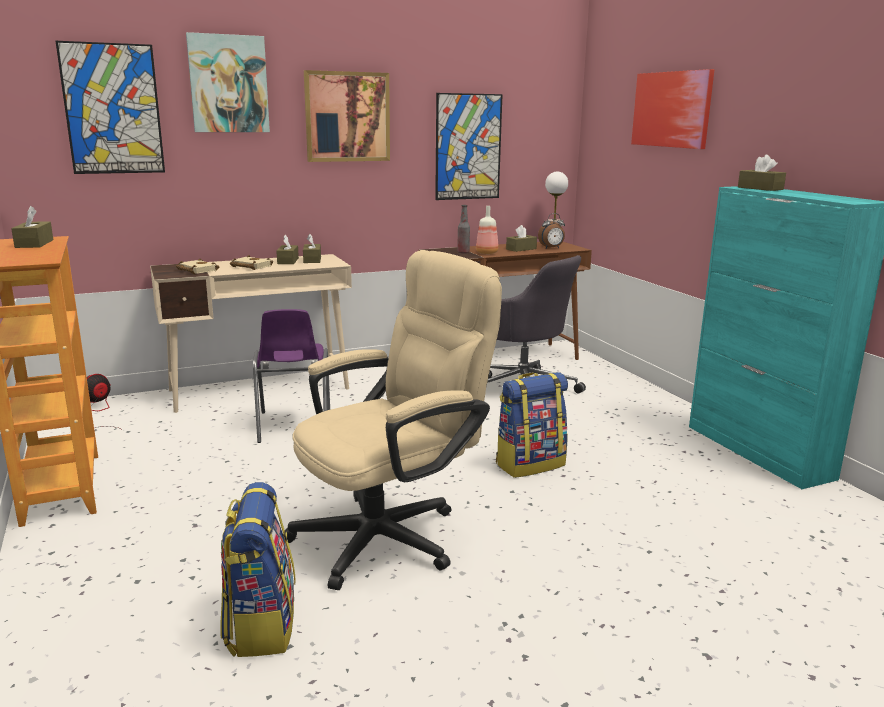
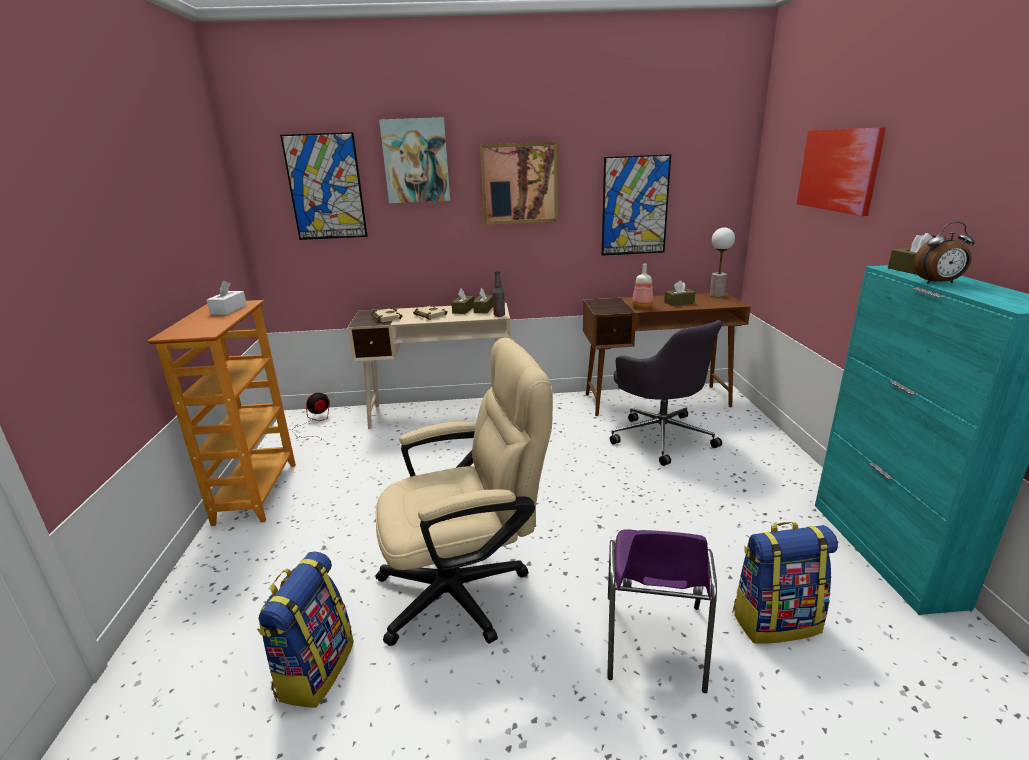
camera: 20 degrees right, 5 degrees up
(34, 244) = (229, 309): brown tissue box -> white tissue box
(293, 426) = (447, 455): purple chair -> purple chair (653, 644)
(463, 252) = (620, 305): bottle -> bottle (499, 315)
(530, 464) = (628, 528): backpack -> backpack (775, 621)
(551, 248) = (710, 302): alarm clock -> alarm clock (938, 283)

